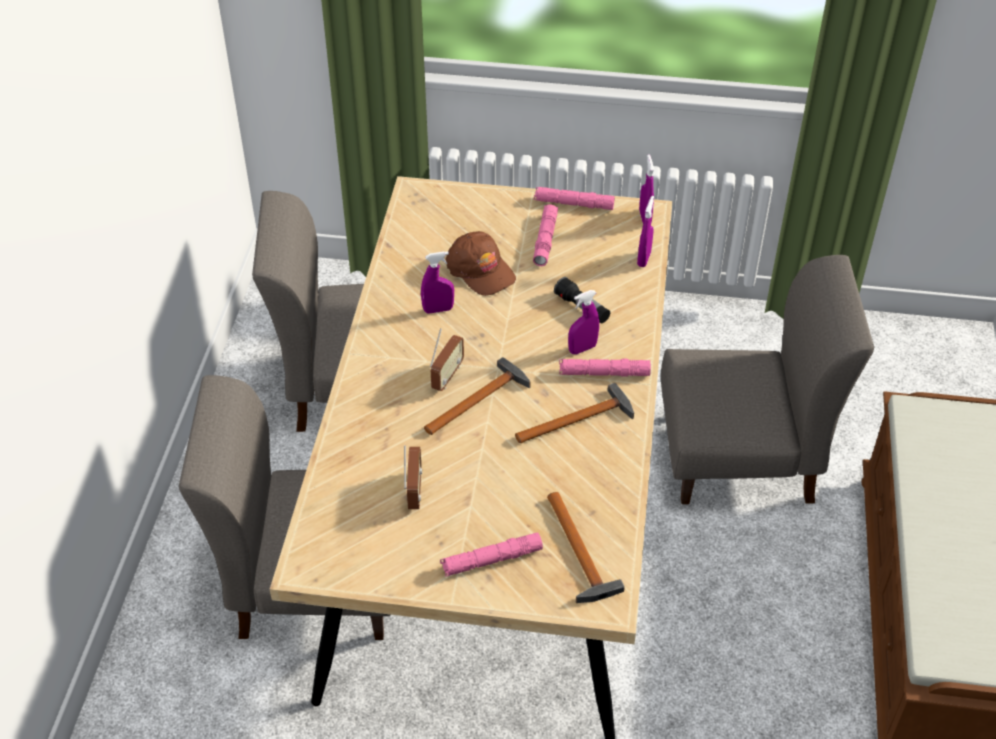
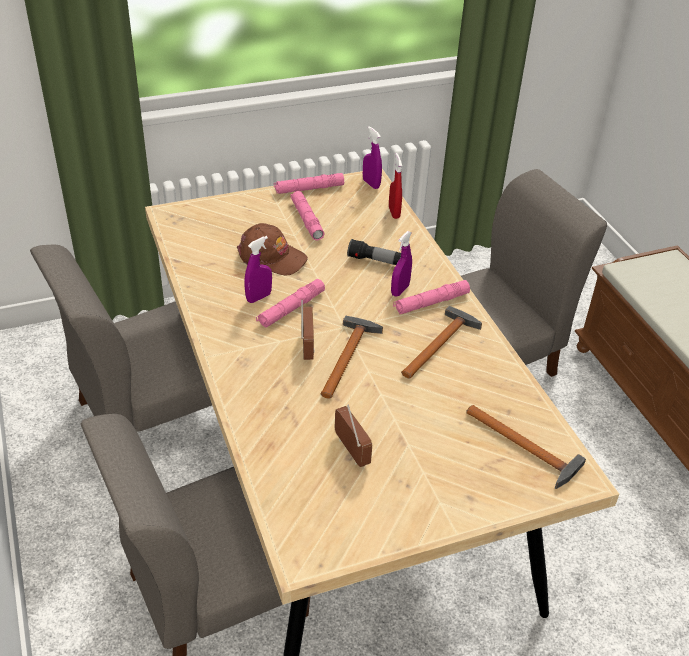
camera: 30 degrees left, 5 degrees down
(491, 560) = (461, 482): pink flashlight -> pink flashlight (291, 309)
(644, 259) = (394, 212): purple spray bottle -> red spray bottle

